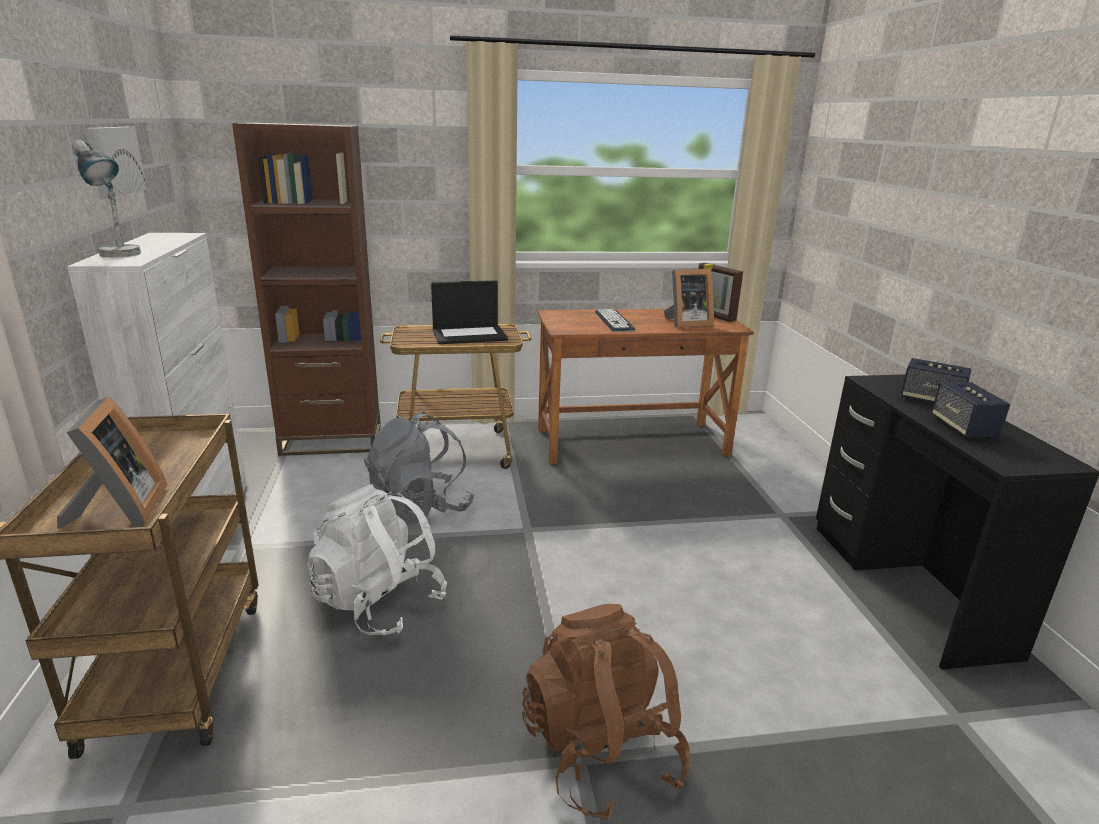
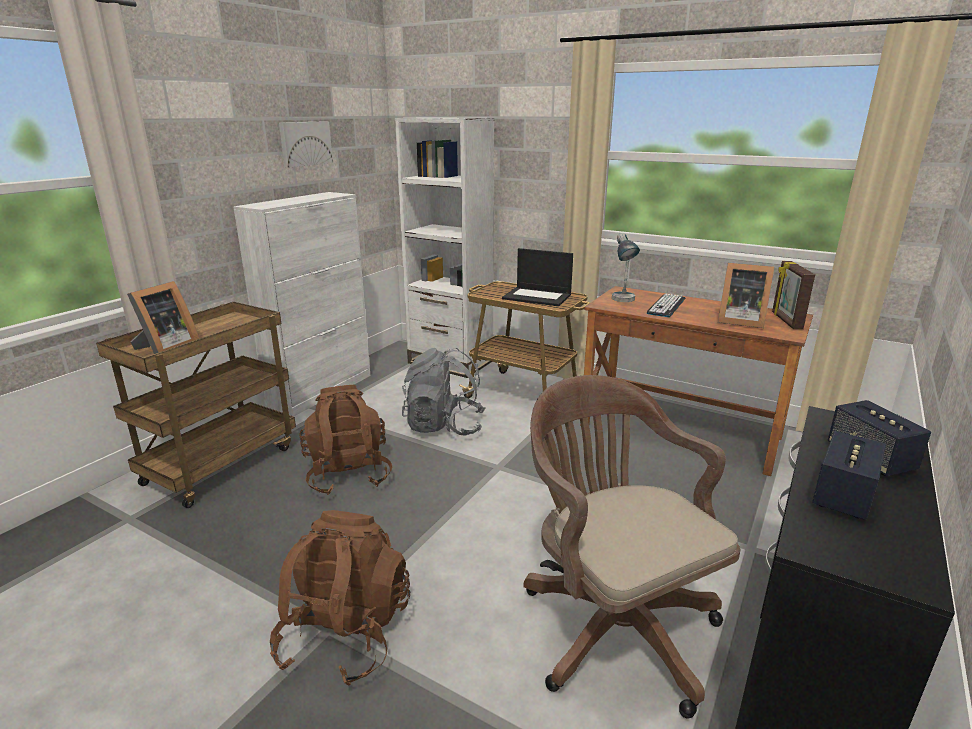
camera: 40 degrees right, 0 degrees up
(119, 257) = (268, 203): table lamp -> table lamp (623, 301)
(331, 440) = (450, 362): brown bookcase -> white bookcase
(379, 603) = (348, 474): white backpack -> brown backpack
(774, 614) = (612, 623): none -> brown office chair

